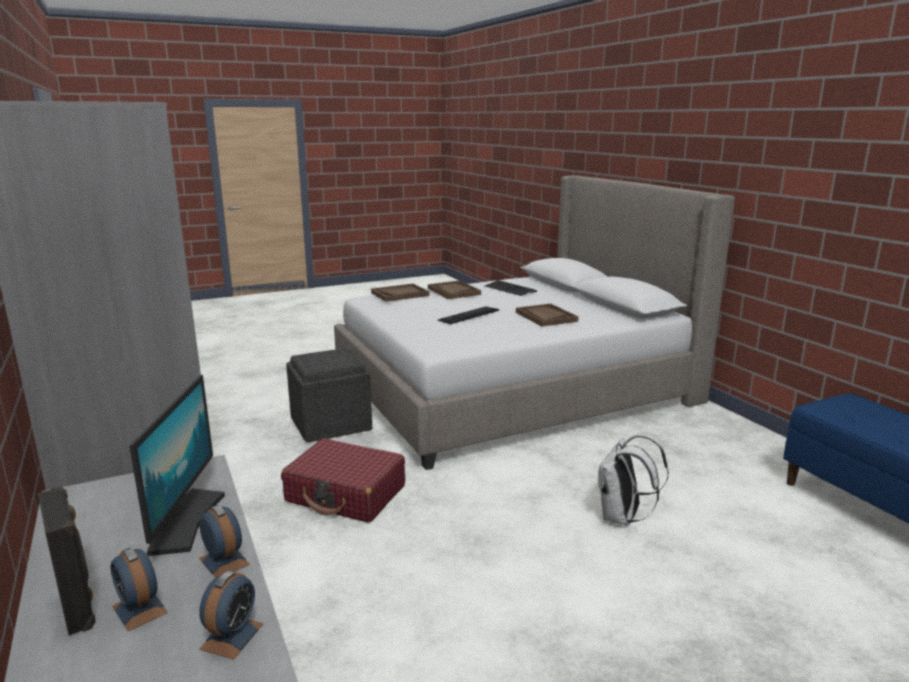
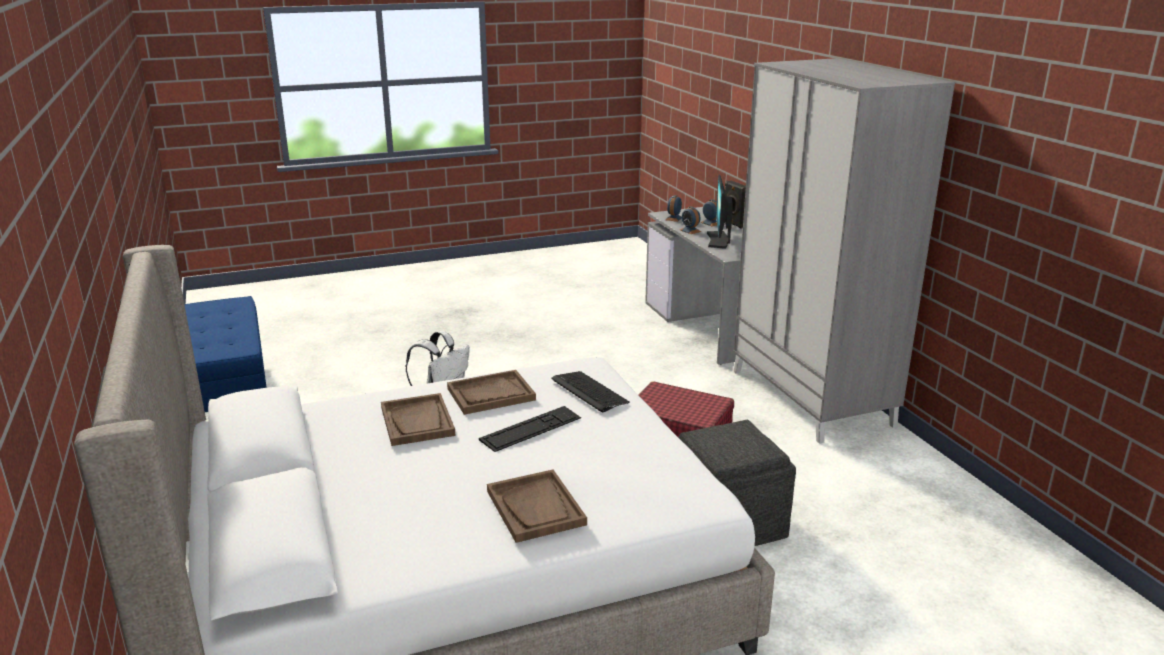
camera: 175 degrees left, 5 degrees up
(400, 294) = (642, 496): brown tray -> brown tray (491, 394)
(510, 289) = (415, 522): keyboard -> keyboard (589, 392)

